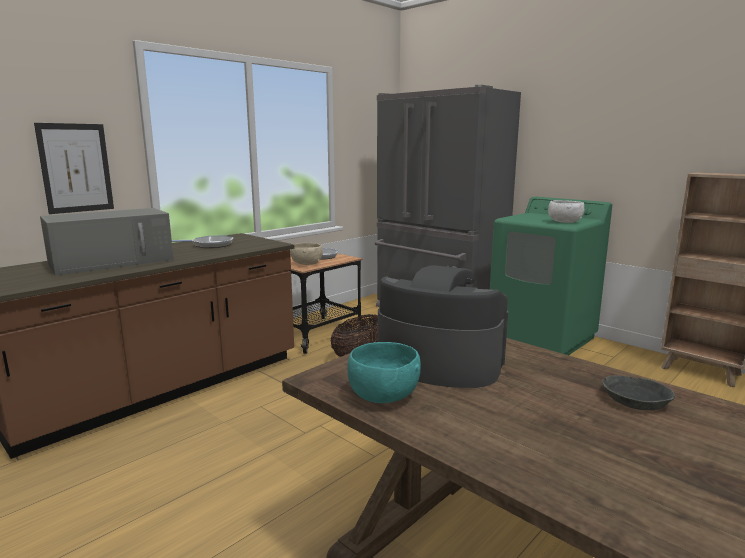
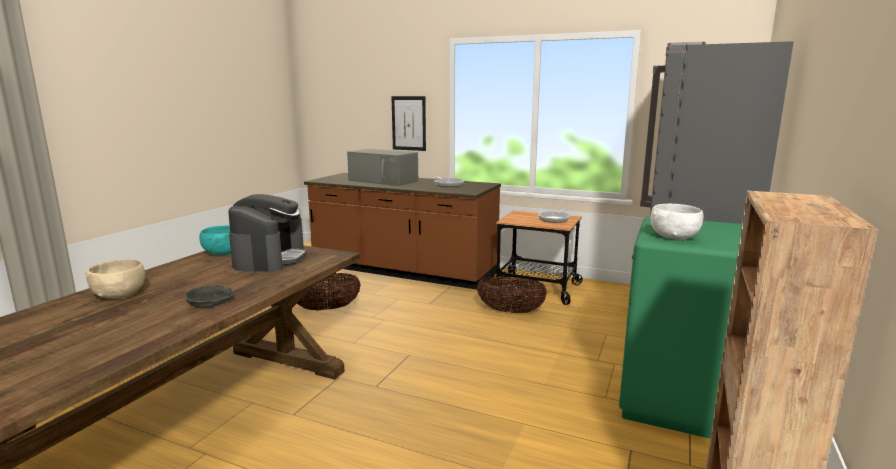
camera: 70 degrees right, 0 degrees up
(239, 467) = (327, 309): none -> basket
(306, 264) = (521, 220): beige bowl -> beige bowl (120, 295)

